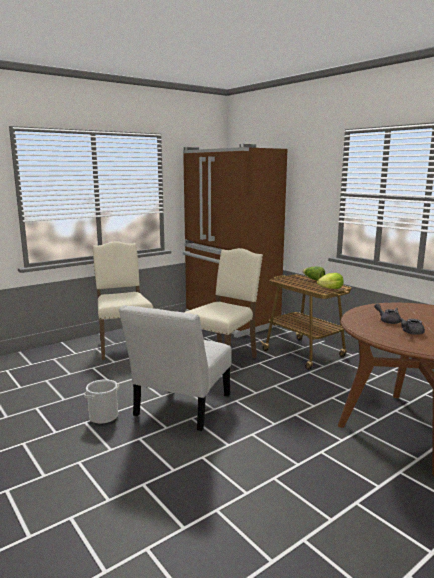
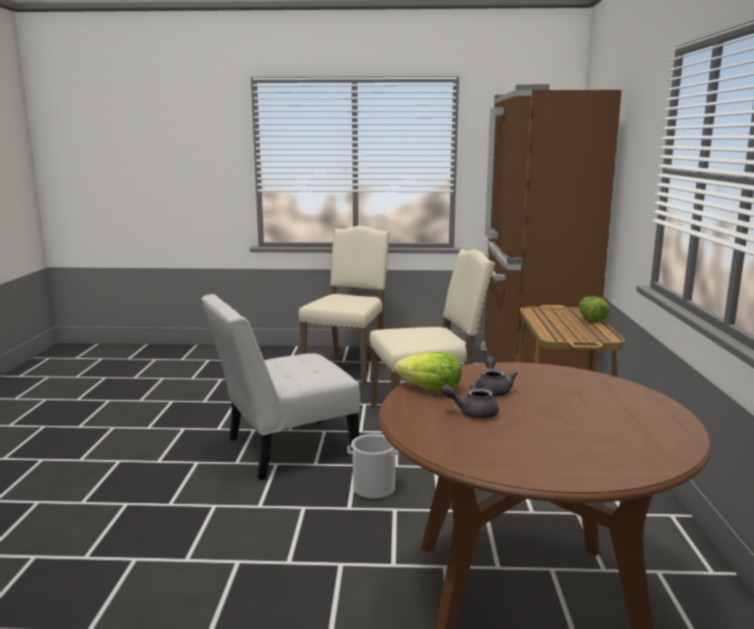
camera: 40 degrees right, 0 degrees up
(103, 417) = (205, 430): bucket -> bucket (374, 489)
(330, 289) = (577, 336): lettuce -> lettuce (430, 389)

